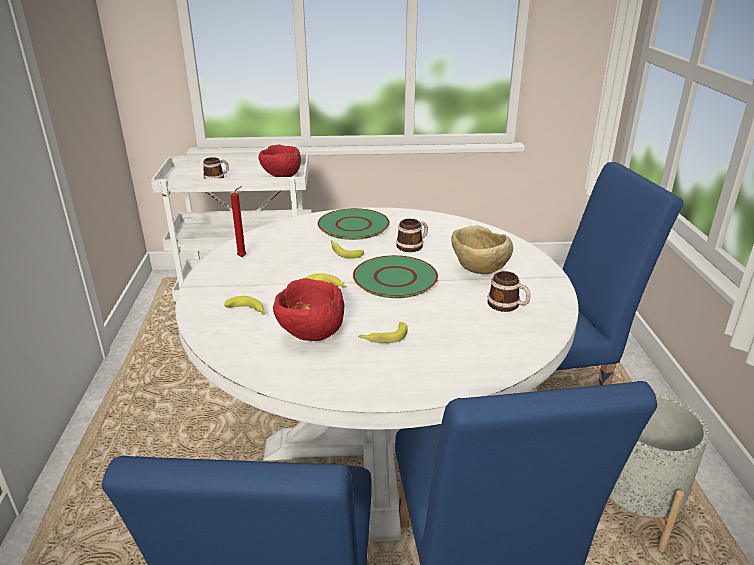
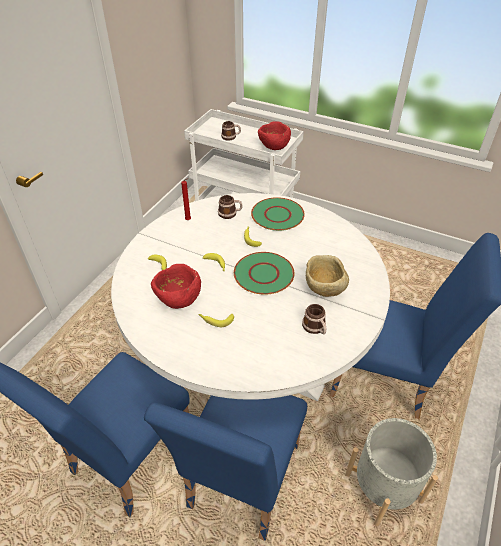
camera: 30 degrees right, 15 degrees up
(412, 245) = (300, 248): mug -> mug (230, 213)

